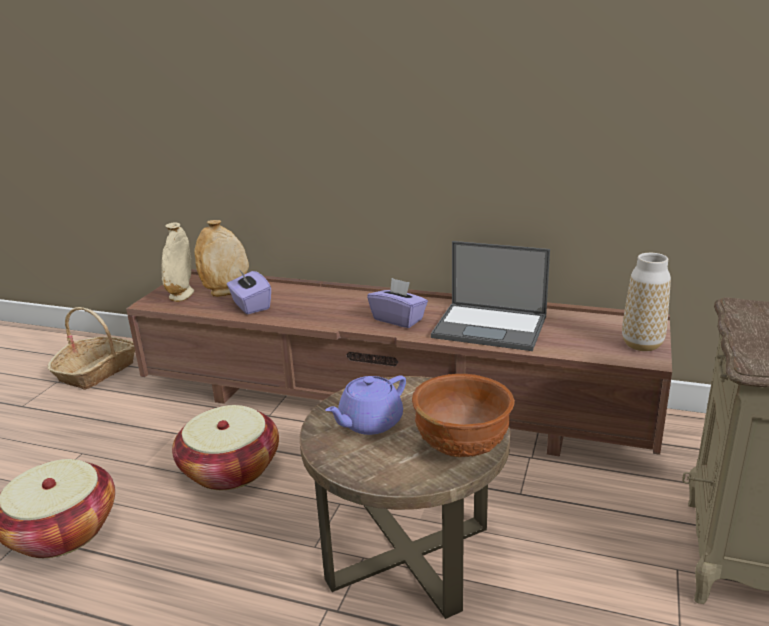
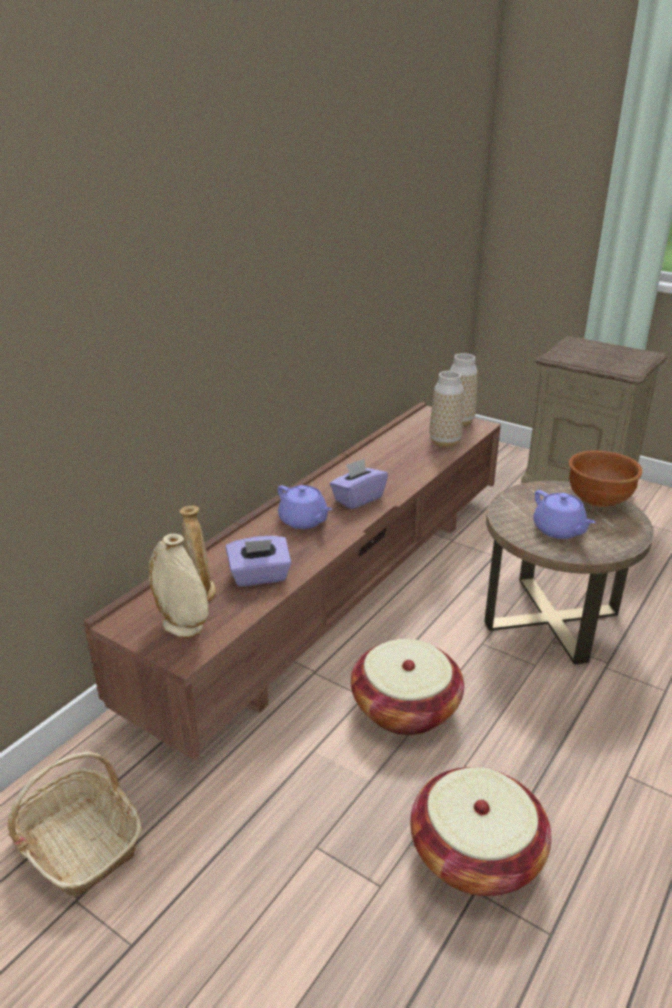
camera: 75 degrees left, 5 degrees up
(343, 305) = (304, 521): none -> purple teapot
(491, 327) = (399, 463): laptop -> none
(570, 343) = (444, 442): none -> vase

